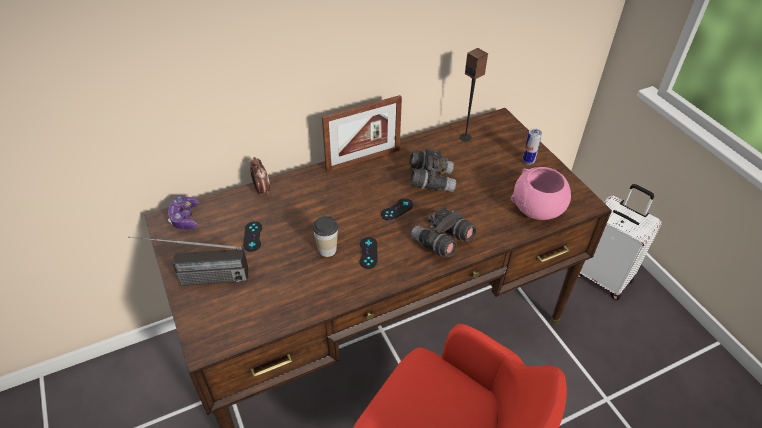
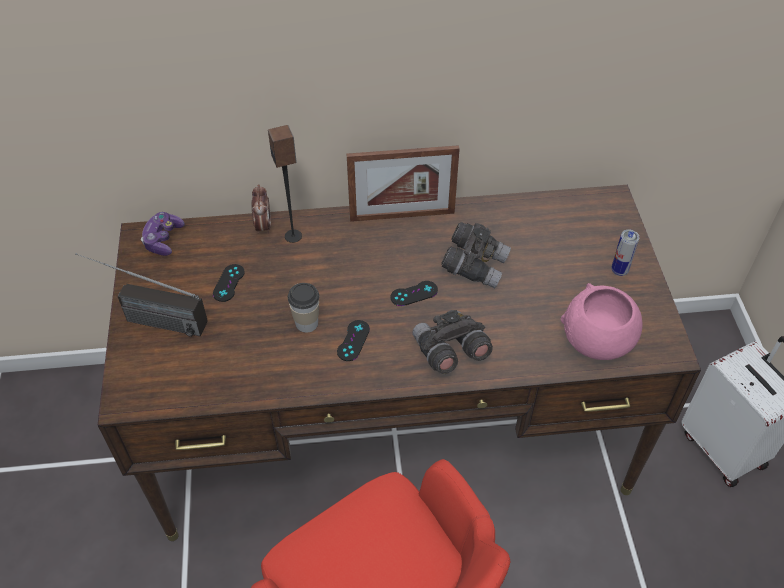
camera: 20 degrees right, 5 degrees up
(465, 137) = (550, 216): speaker -> speaker (293, 236)

